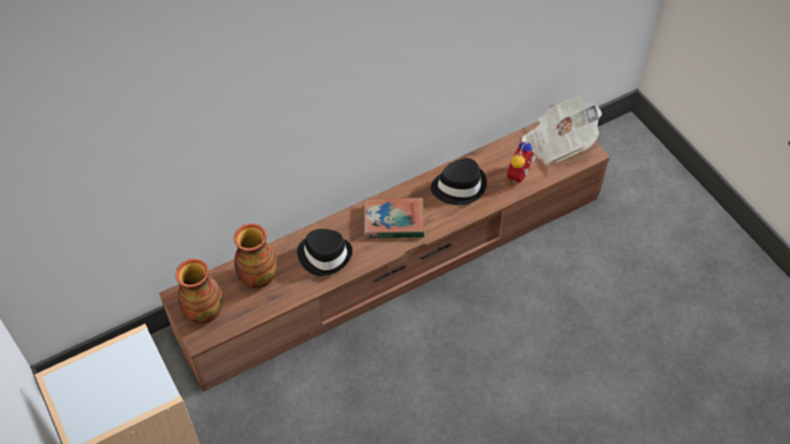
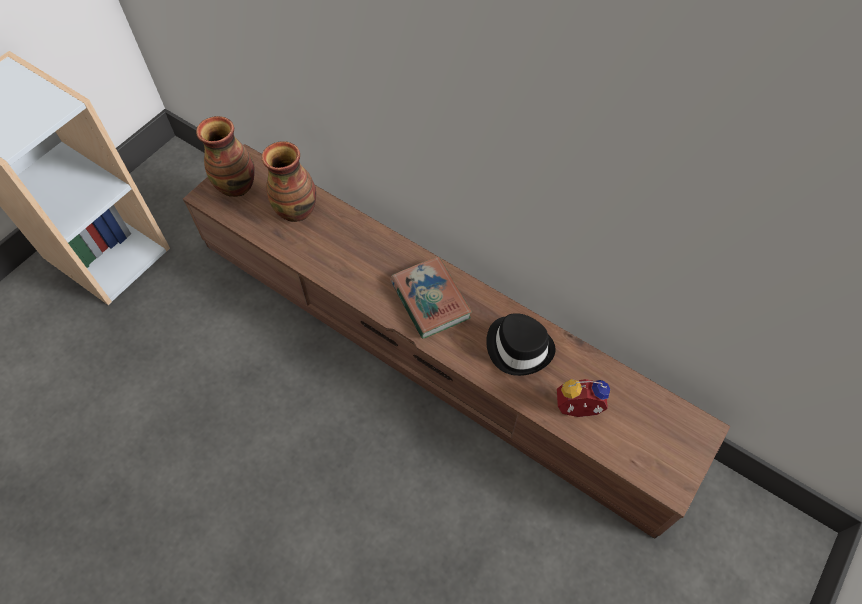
camera: 65 degrees right, 5 degrees up
(325, 255) = (351, 255): black hat -> none
(558, 143) = (662, 438): newspaper -> none

